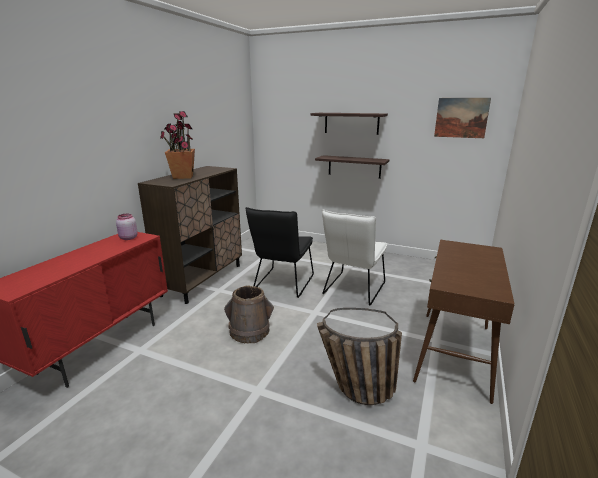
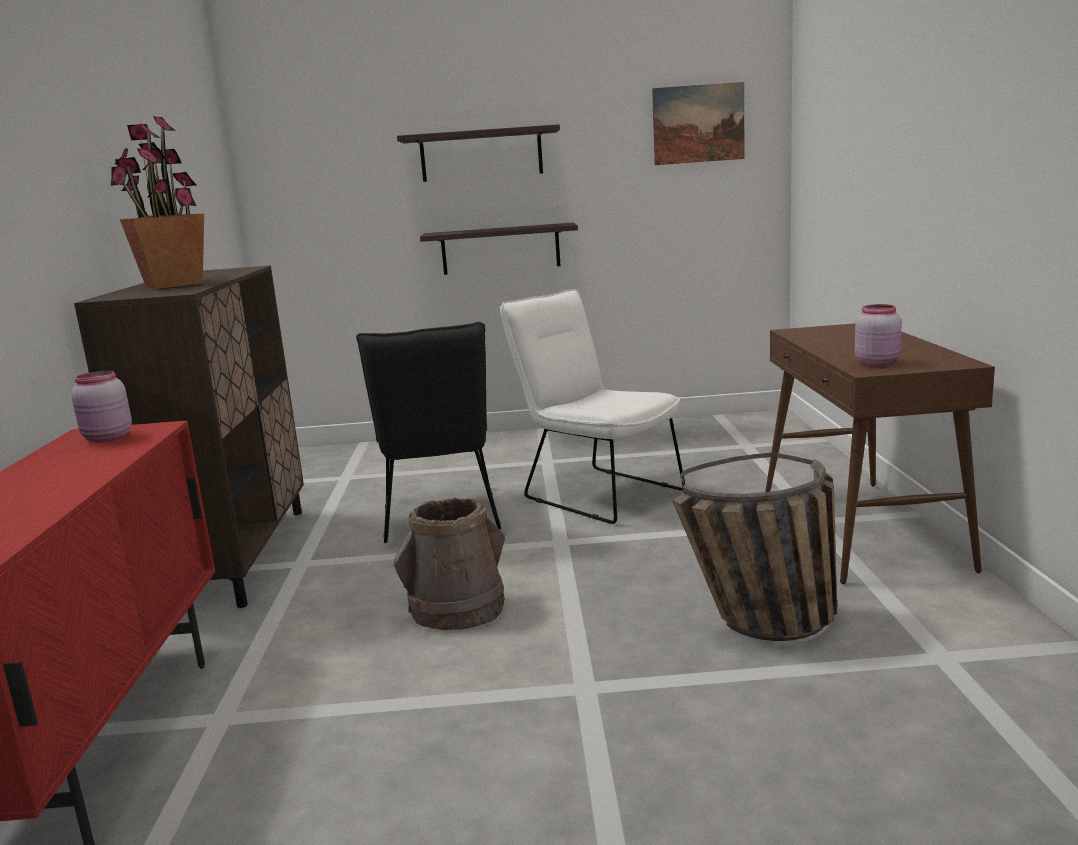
camera: 25 degrees left, 5 degrees down
(352, 290) = (595, 492): white chair -> white chair turned 135 degrees clockwise
(455, 281) = (877, 363): none -> pink jar

